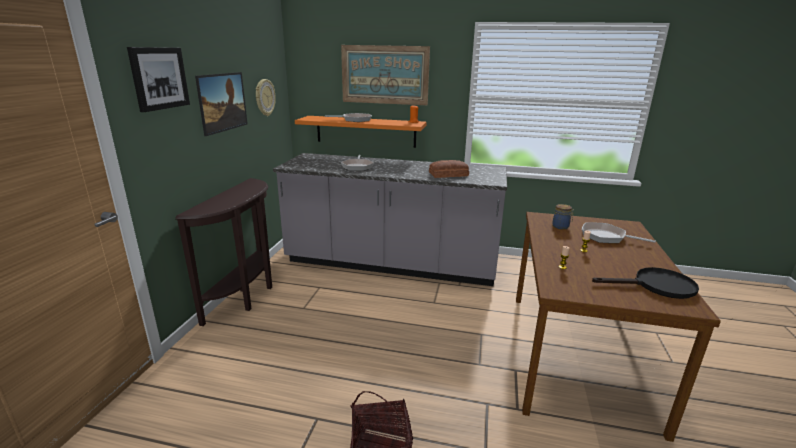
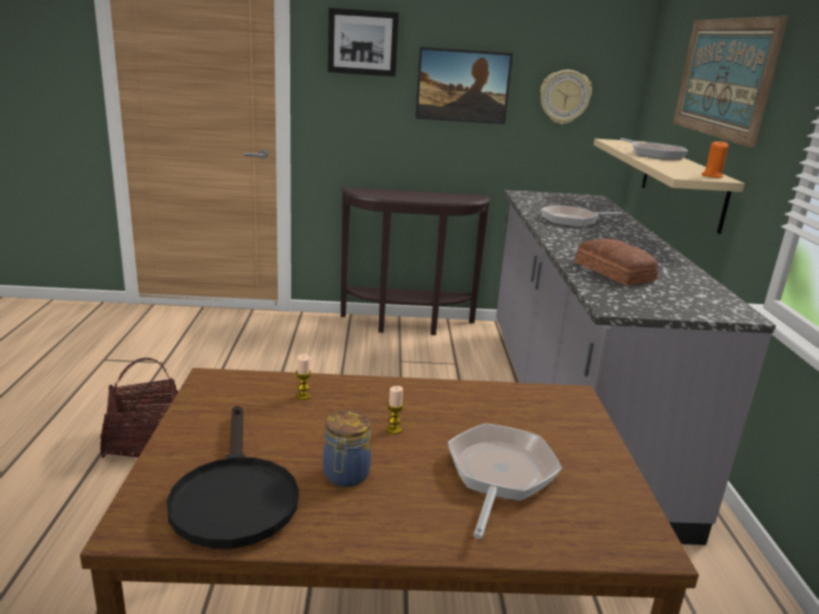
camera: 75 degrees right, 0 degrees up
(365, 131) = (682, 183): orange shelf -> beige shelf
(561, 227) = (521, 418): jar -> jar (345, 476)

